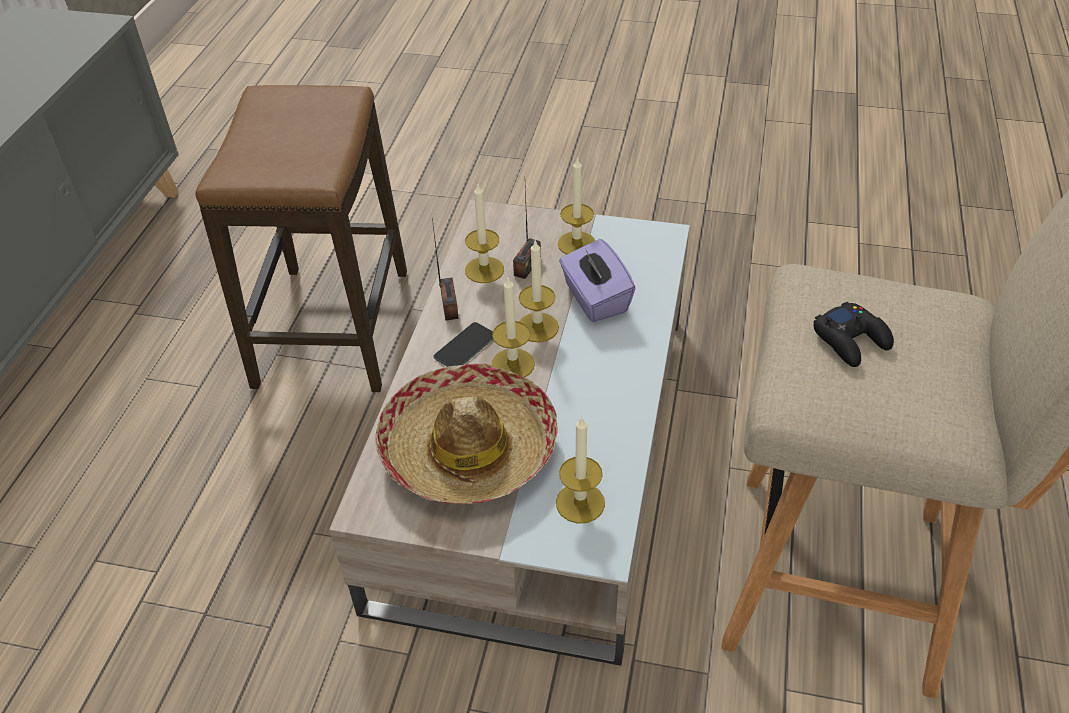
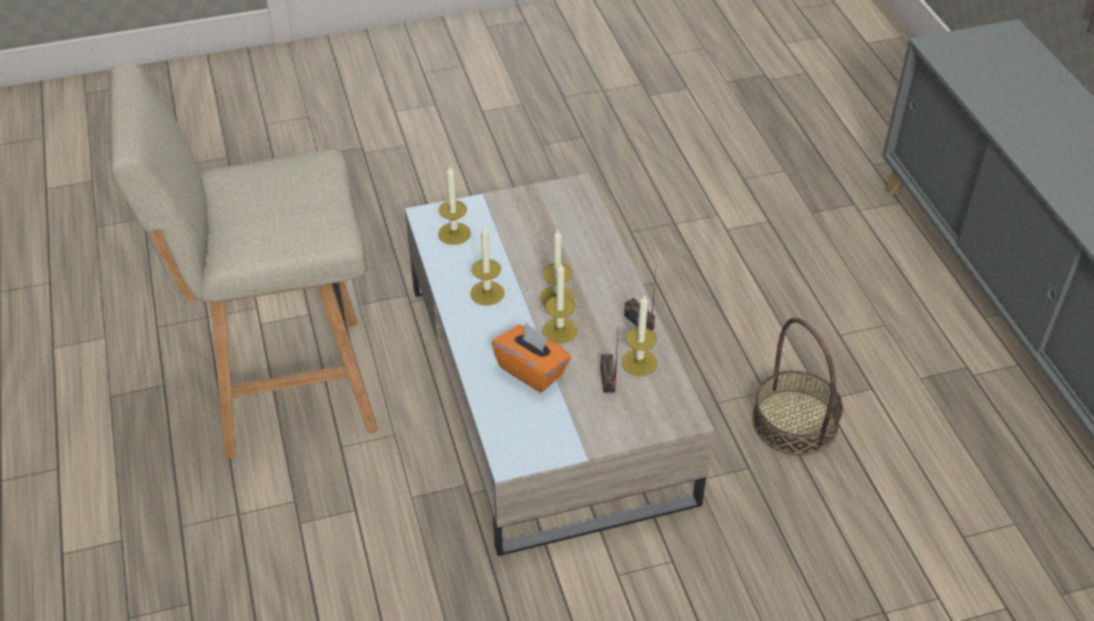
camera: 150 degrees right, 0 degrees up
(333, 327) = (795, 422): stool -> basket
(465, 347) = (600, 297): phone -> none
(468, 449) = (544, 236): hat -> none
(576, 244) = (582, 417): candle -> candle (487, 293)
(595, 299) = (532, 370): purple tissue box -> orange tissue box
(851, 340) = (295, 197): black game controller -> none

